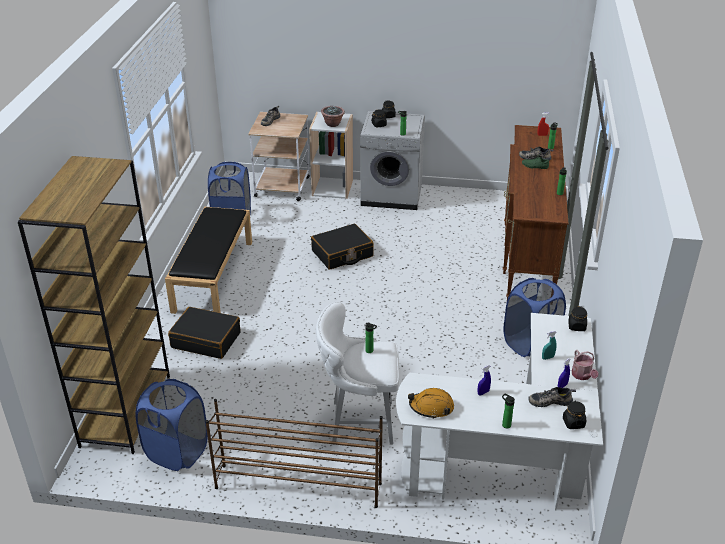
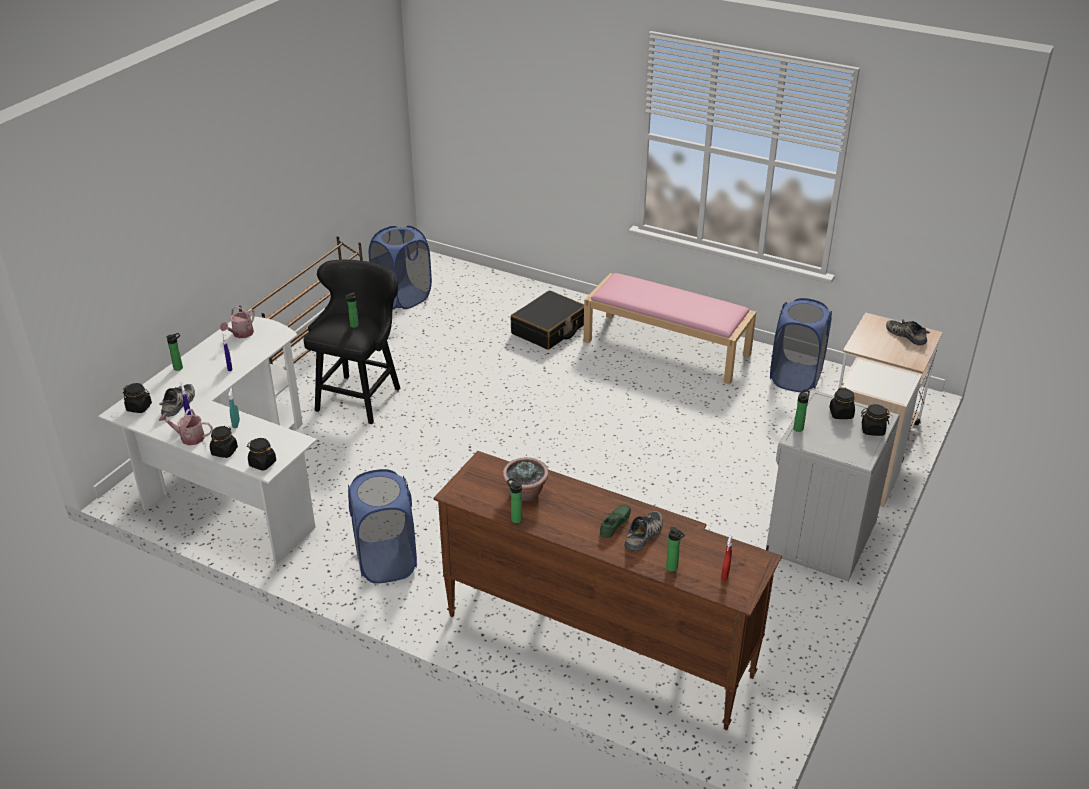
camera: 110 degrees right, 0 degrees up
(126, 410) = (474, 279): brown bookcase -> none
(213, 275) = (667, 347): black bench -> pink bench
(333, 124) = (869, 380): potted plant -> potted plant (526, 493)
(342, 254) = (670, 451): black suitcase -> none
(358, 422) = (360, 397): white stool -> black stool
(431, 407) = (241, 334): orange hard hat -> watering can
(580, 350) = (224, 451): none -> black jar

